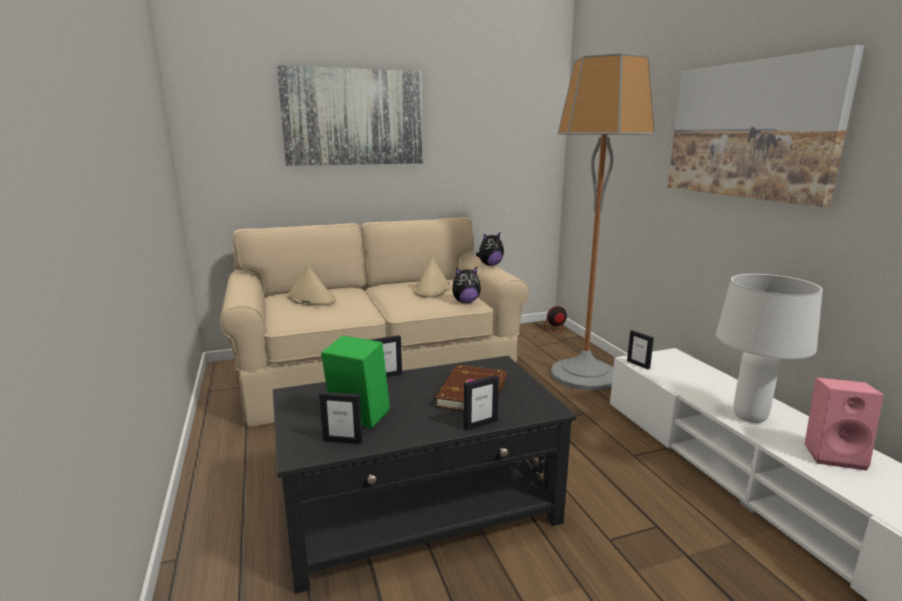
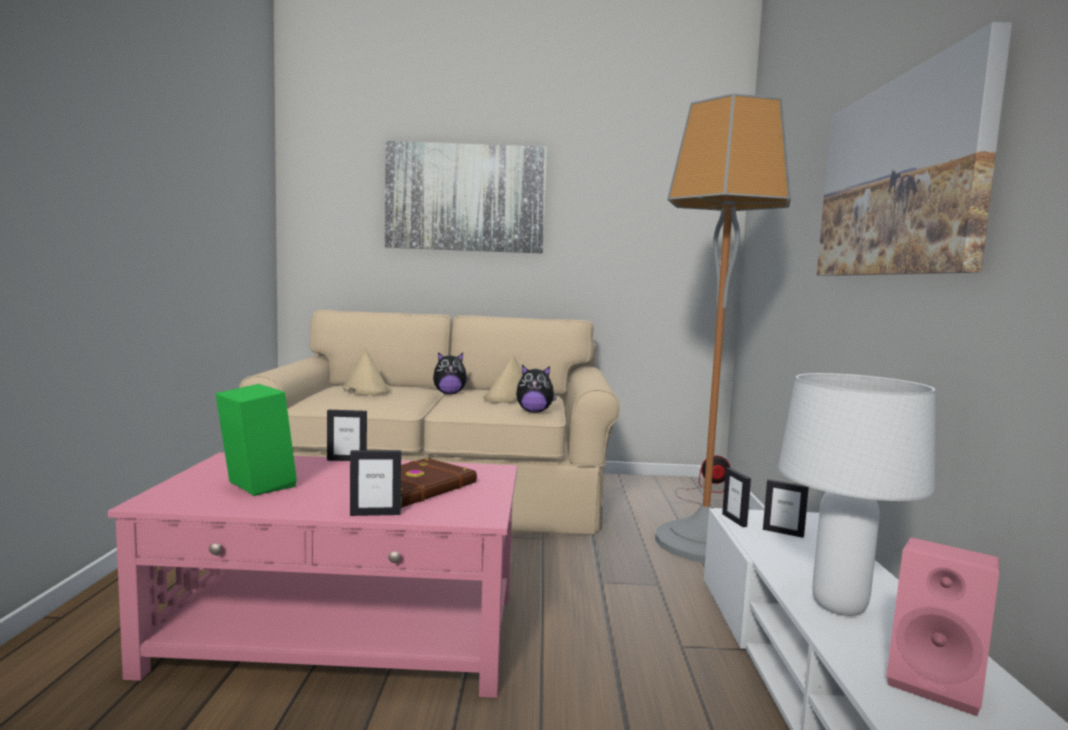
camera: 20 degrees right, 10 degrees down
(342, 440) = (209, 499): picture frame -> picture frame (783, 532)
(420, 507) = (343, 634): black coffee table -> pink coffee table
(490, 265) = (594, 376): plush toy -> plush toy (449, 393)

